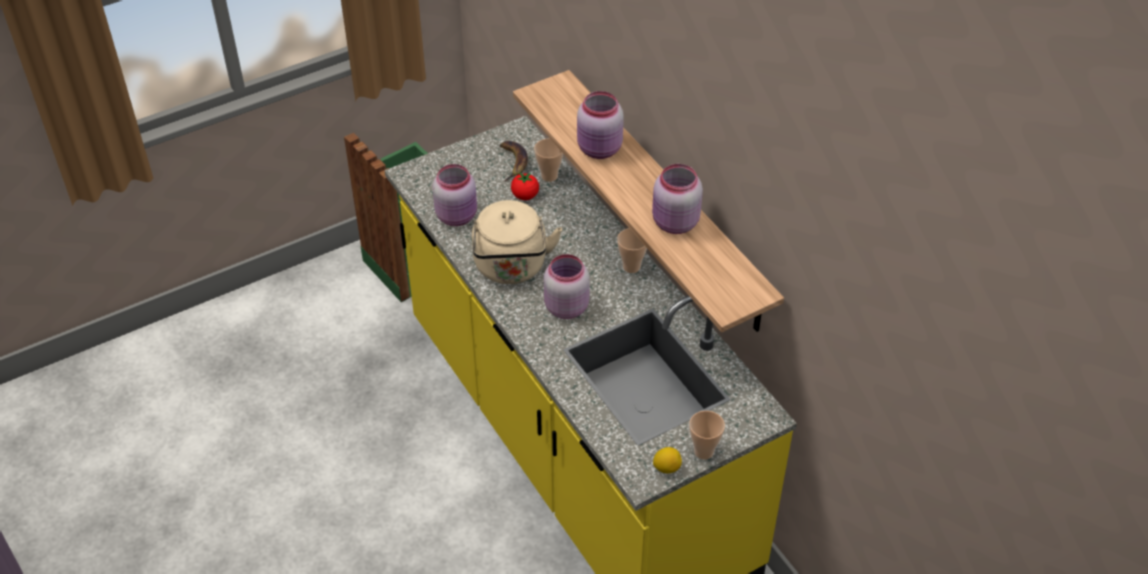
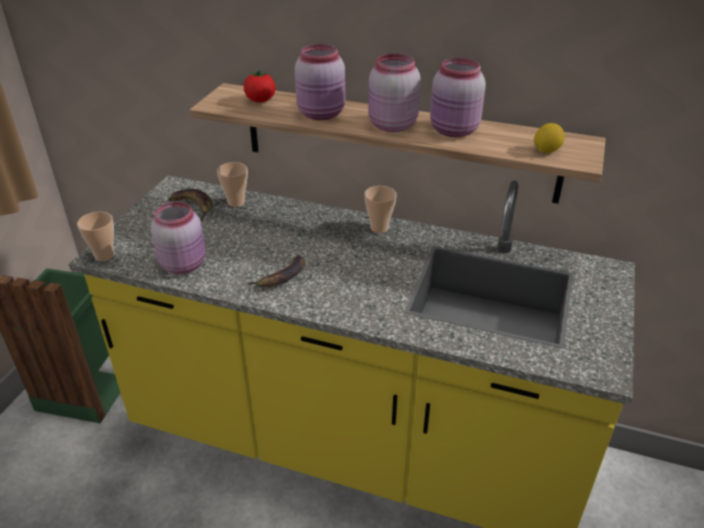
camera: 40 degrees left, 10 degrees down
(511, 268) = (282, 277): beige kettle -> banana
(525, 196) = (231, 223): tomato -> tomato (260, 101)
(565, 307) = (364, 280): pink jar -> pink jar (391, 125)
(666, 468) = (608, 350): lemon -> lemon (546, 151)
(704, 451) = (612, 320): cup -> cup (104, 256)

